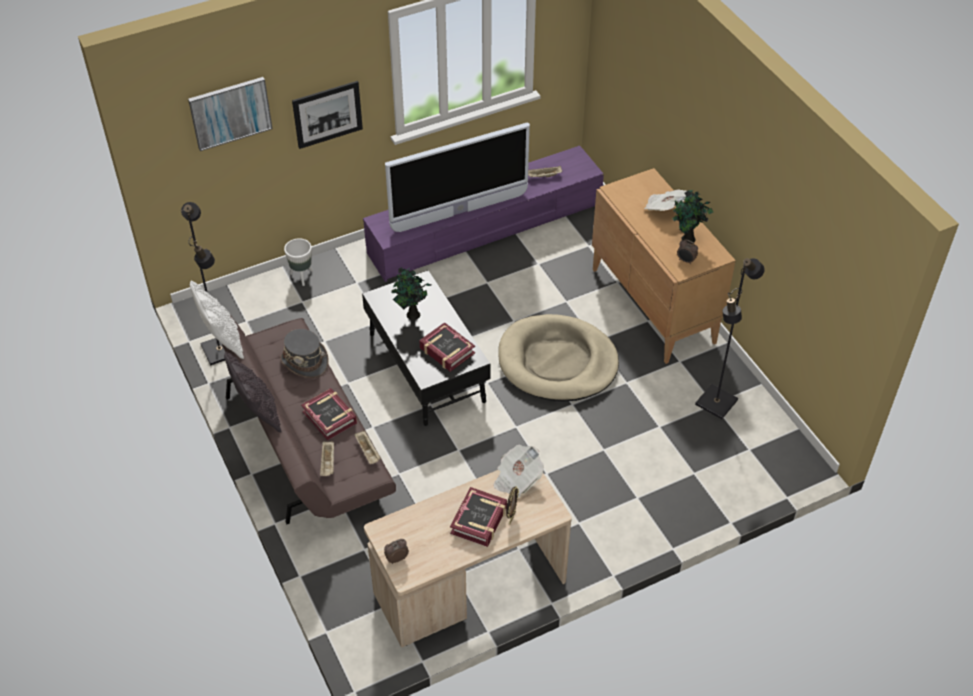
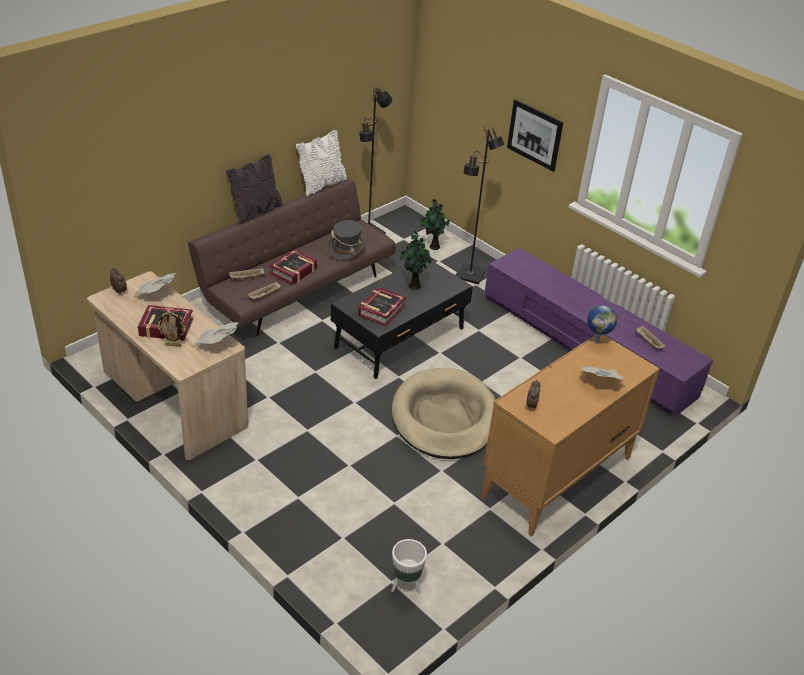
camera: 70 degrees right, 10 degrees down
(230, 112) = (475, 74): picture -> none
(302, 276) = (466, 256): white planter -> white planter (406, 585)
(410, 524) = (156, 293): none -> newspaper
(459, 212) = (561, 297): television -> none
(609, 193) = (597, 341): none -> globe
(687, 240) = (564, 404): potted plant -> potted plant (433, 246)
(716, 402) = (446, 545): black floor lamp -> black floor lamp (470, 274)

